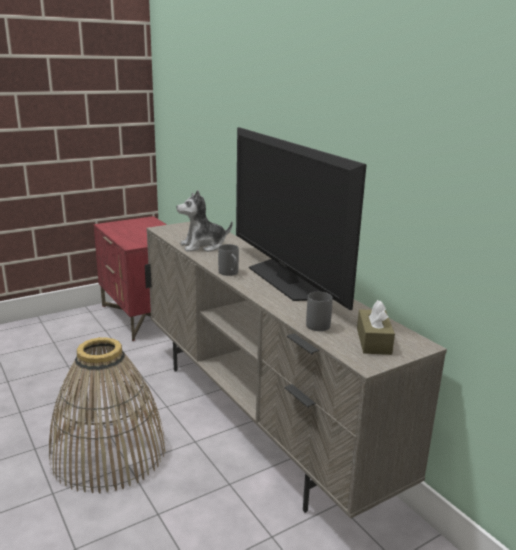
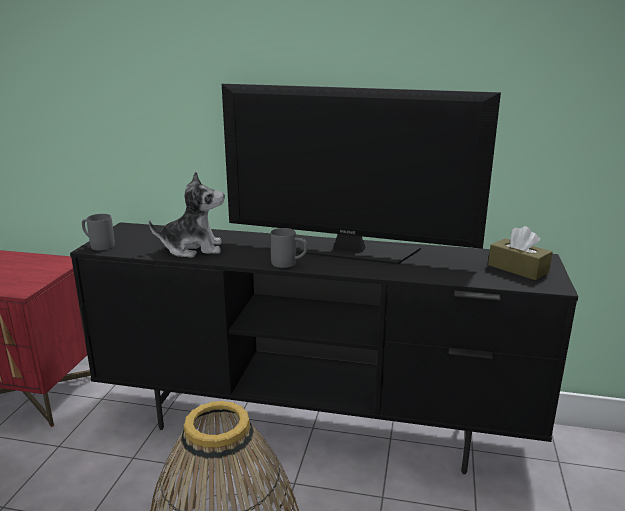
camera: 45 degrees left, 0 degrees up
(203, 246) = (193, 248): plush toy -> plush toy turned 120 degrees counterclockwise
(257, 419) = (315, 425): beige tv stand -> black tv stand
(315, 323) = (456, 274): grey mug -> grey mug (98, 245)

